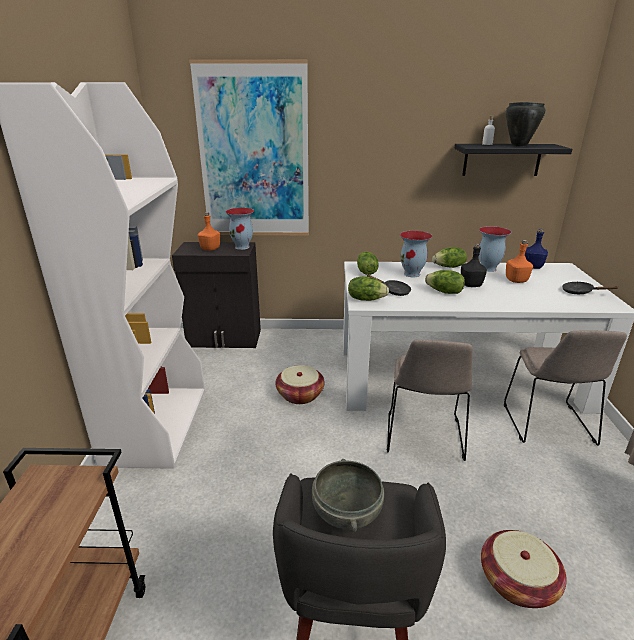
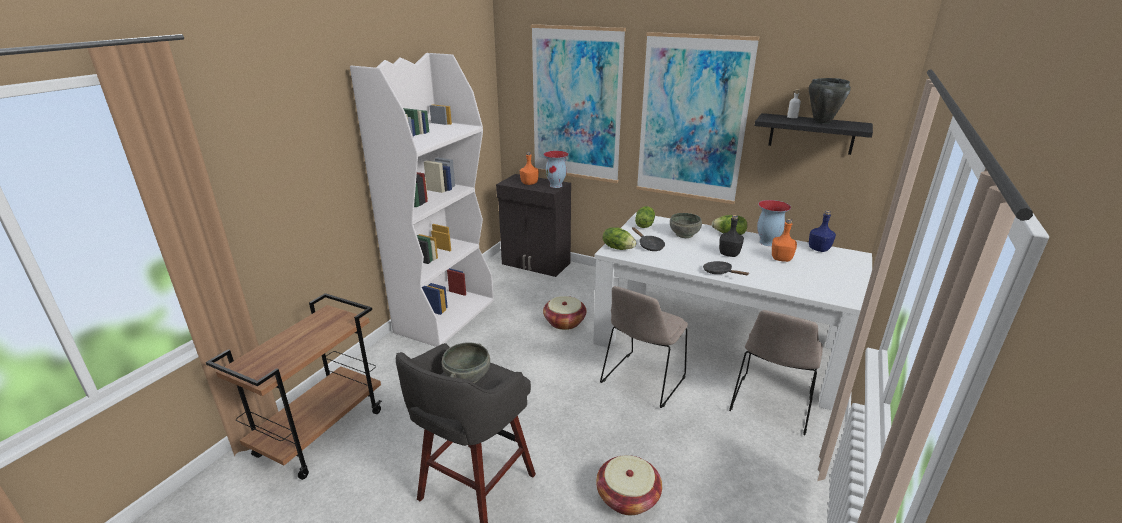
camera: 25 degrees right, 0 degrees up
(386, 157) = (692, 119): none -> picture
(412, 274) = (684, 234): vase -> grey bowl
(444, 292) = (695, 255): lettuce -> none
(580, 292) = (835, 282): black frying pan -> black frying pan (719, 272)

